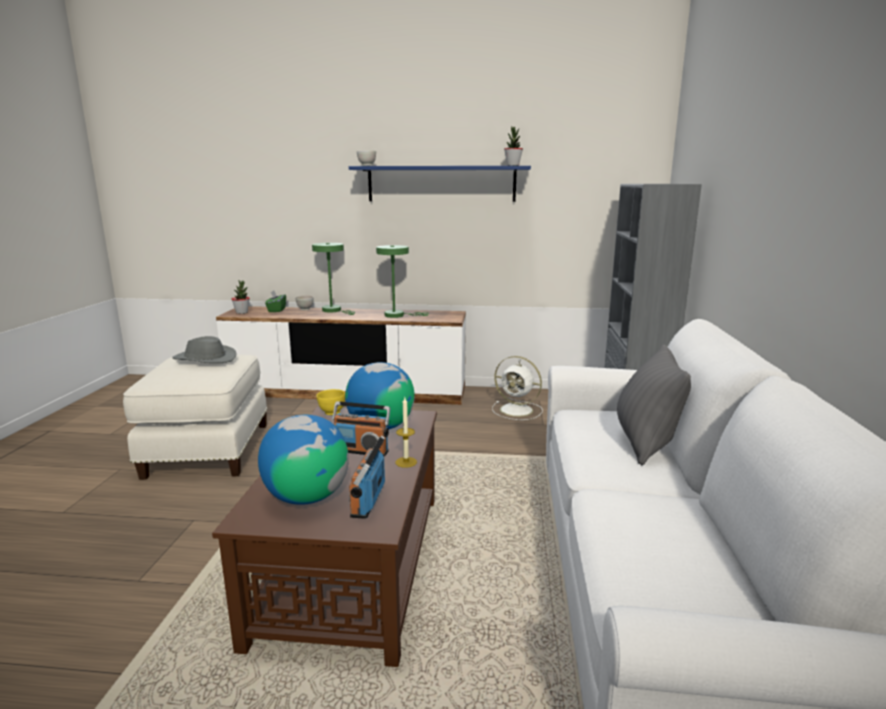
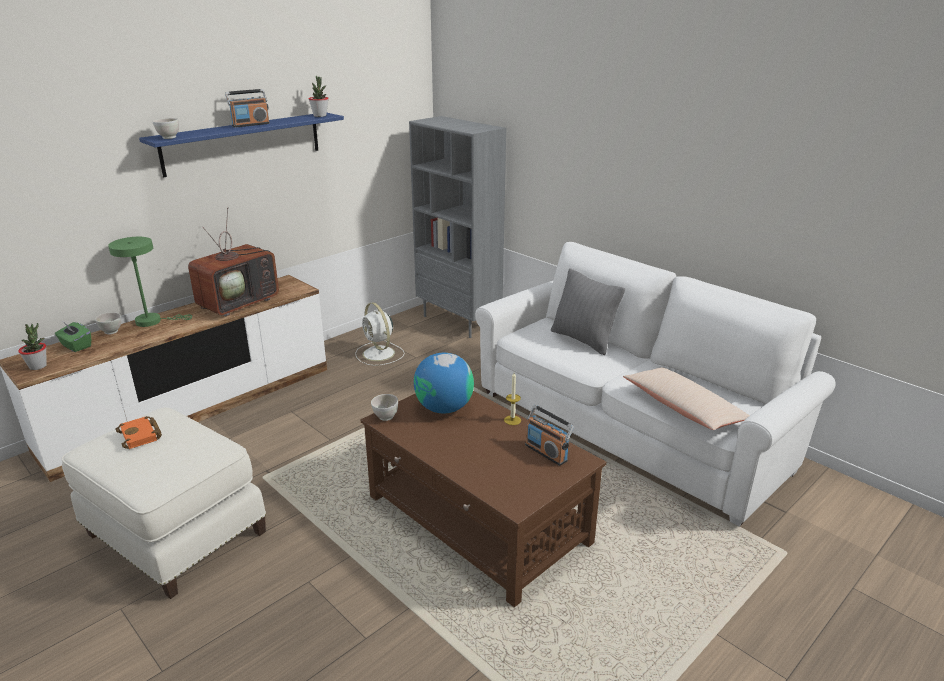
camera: 50 degrees left, 10 degrees up
(204, 359) = (141, 435): grey hat -> orange book
(306, 497) = (513, 473): globe -> none
(331, 412) = (385, 417): yellow bowl -> white bowl
(361, 450) = (472, 429): radio -> radio (250, 125)
(398, 315) = (239, 302): green table lamp -> television
(518, 410) = (379, 354): white fan -> white fan turned 75 degrees clockwise
(627, 564) = (683, 408): none -> beige pillow

